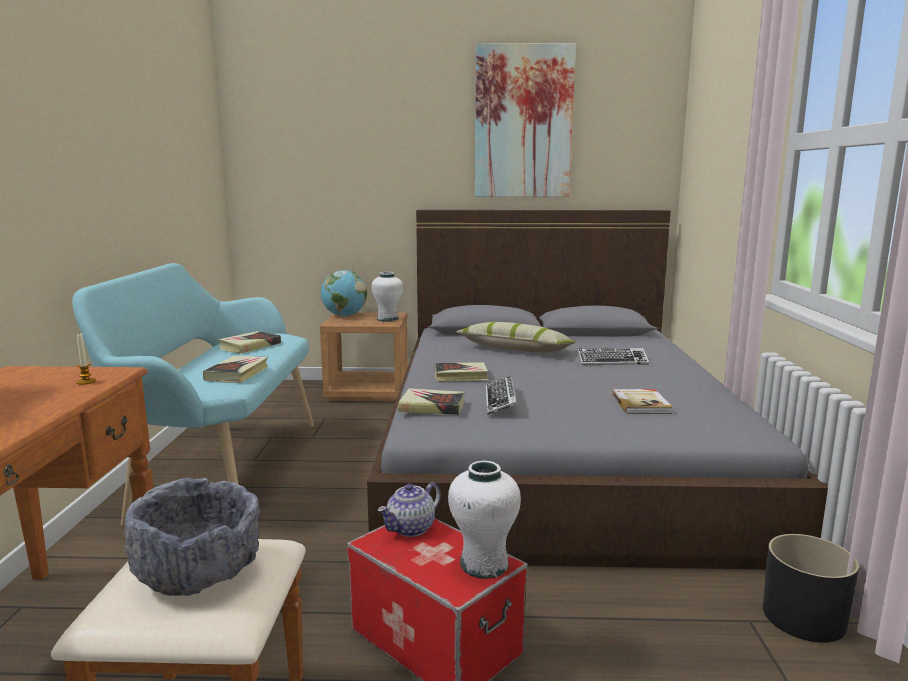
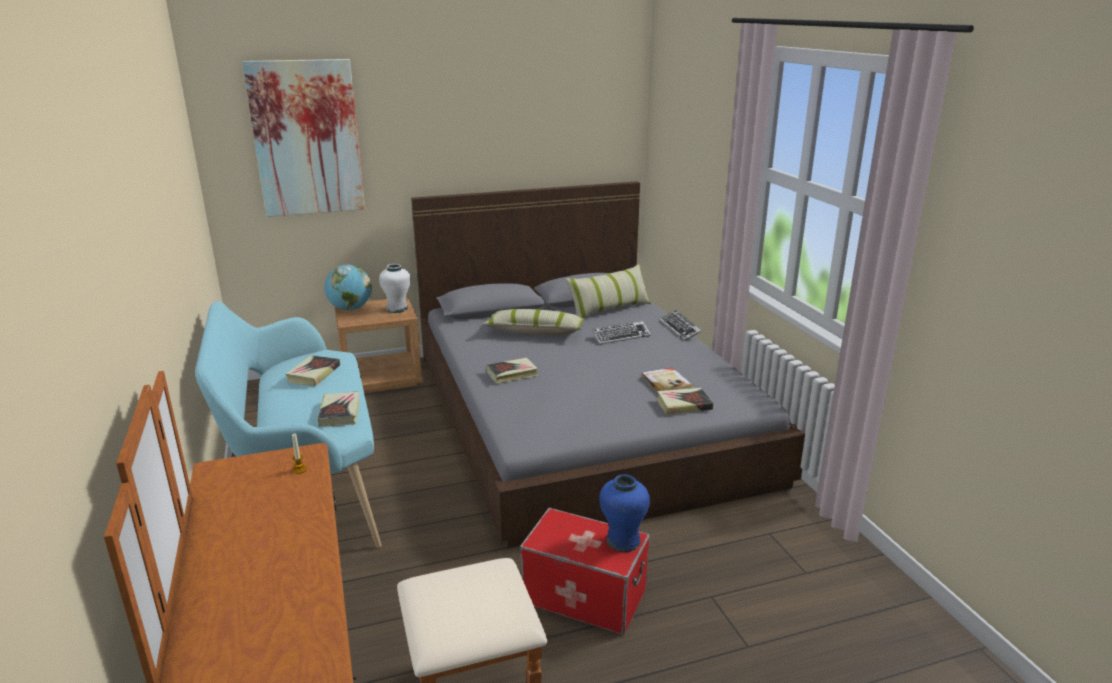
camera: 20 degrees left, 10 degrees up
(198, 570) = (470, 596): grey bowl -> none
(411, 529) = (556, 525): teapot -> none
(432, 407) = (516, 415): book -> book (683, 404)
(484, 564) = (623, 541): white vase -> blue vase
(501, 400) = (564, 398): keyboard -> keyboard (680, 329)
(523, 122) = (507, 107): picture -> picture (307, 138)
(614, 341) = (609, 309): none -> pillow
(804, 618) = (799, 524): black planter -> none

